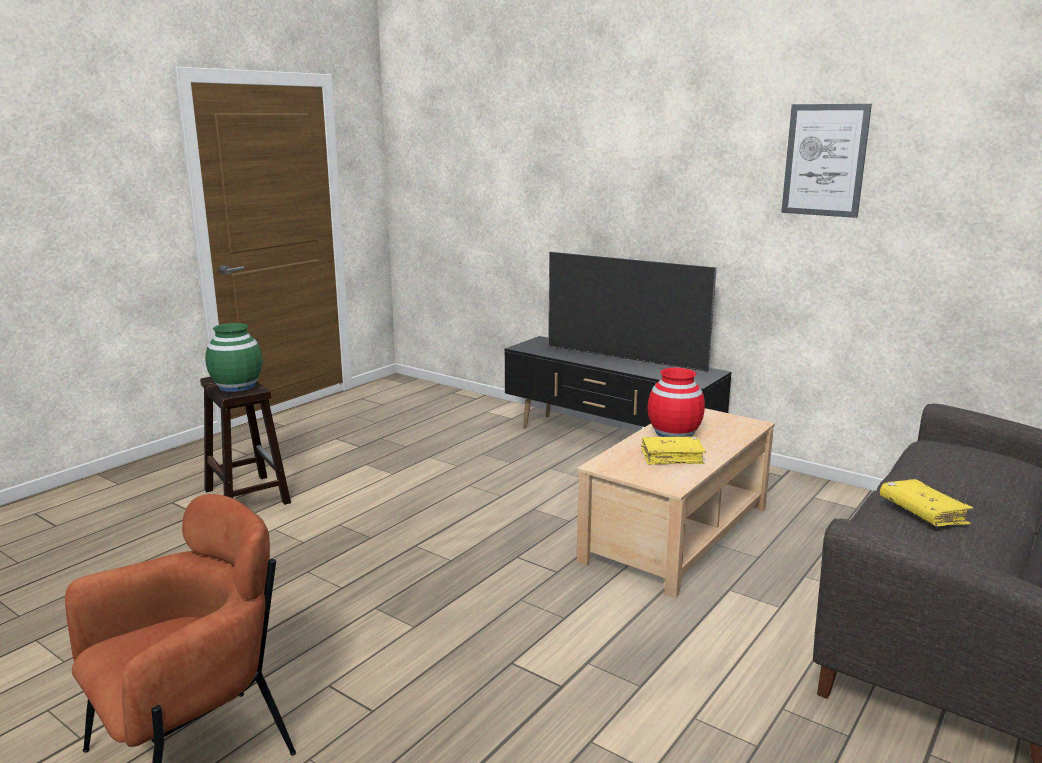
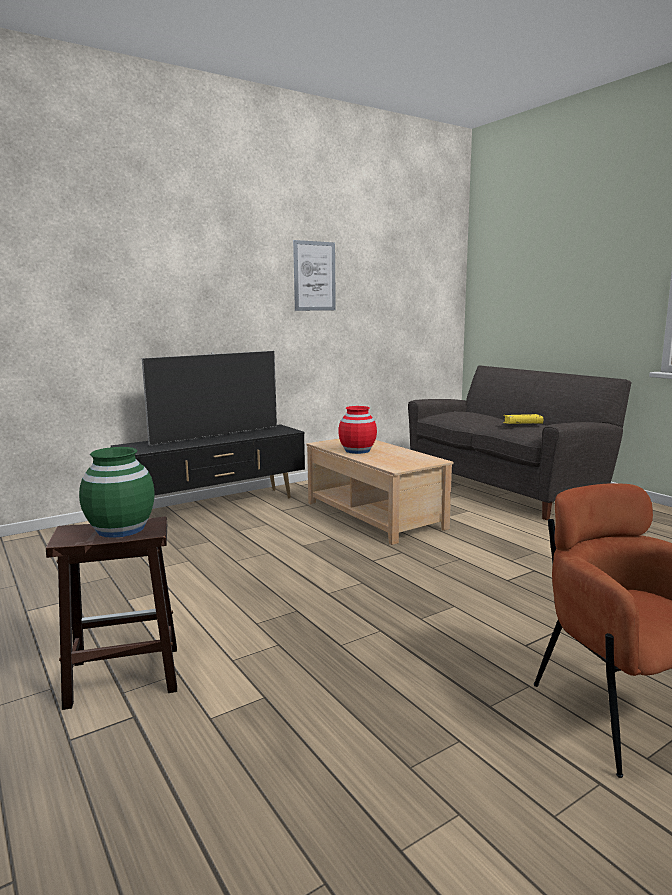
camera: 70 degrees left, 5 degrees down
(672, 457) = (395, 455): yellow book -> none

